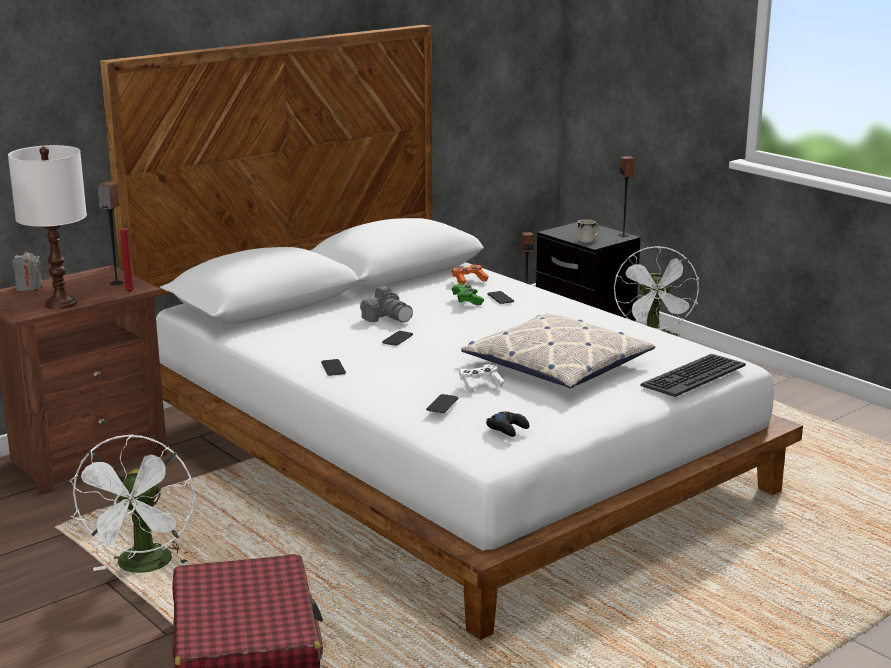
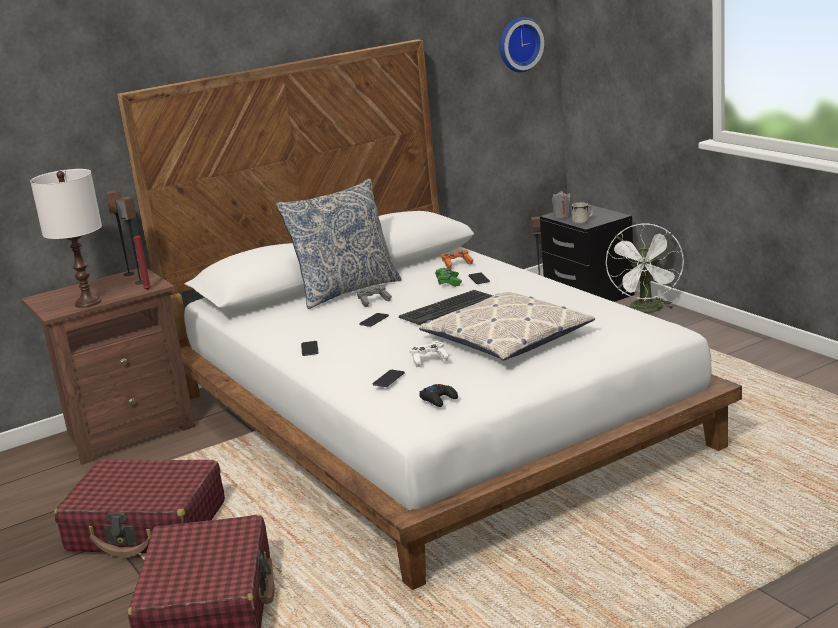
camera: 10 degrees right, 0 degrees up
(29, 287) = (69, 289): grey candle -> grey candle (562, 216)
(144, 567) = (147, 526): white fan -> red suitcase
(350, 304) = (346, 290): none -> pillow
(388, 318) = (374, 301): camera -> grey game controller
(524, 39) = (518, 44): none -> wall clock
(623, 235) = (617, 215): speaker -> speaker (129, 274)
(693, 376) = (627, 344): keyboard -> keyboard (447, 308)

